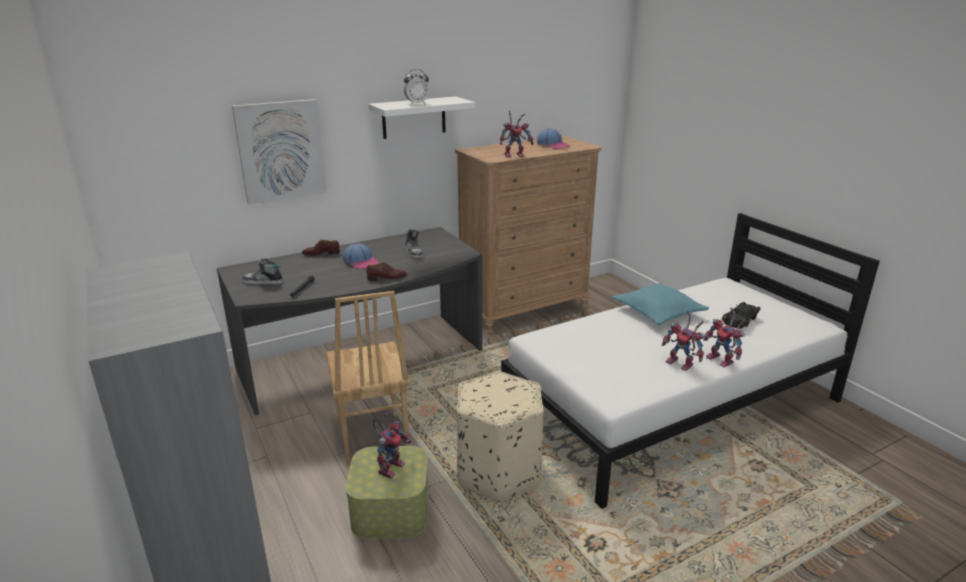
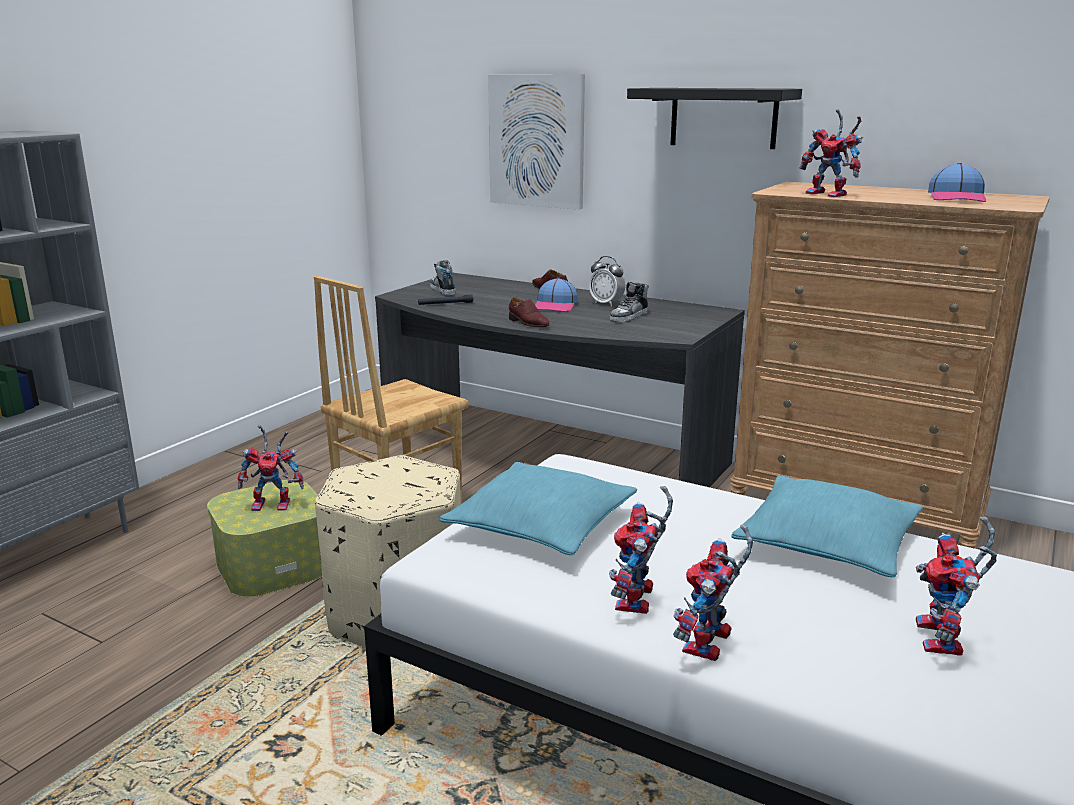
camera: 60 degrees right, 5 degrees down
(414, 117) = (723, 117): white shelf -> black shelf
(417, 104) = (697, 88): alarm clock -> alarm clock (606, 304)
(596, 364) = (541, 525): none -> turquoise pillow
(741, 320) = (944, 642): black toy car -> toy robot

